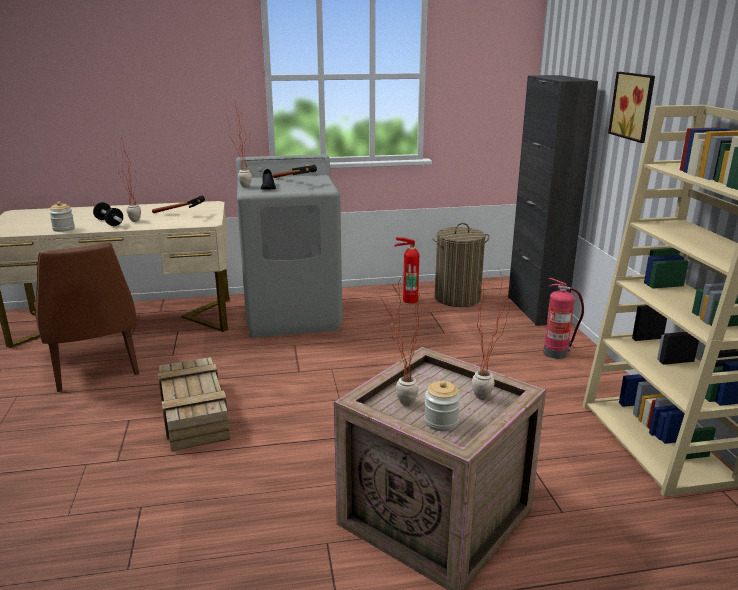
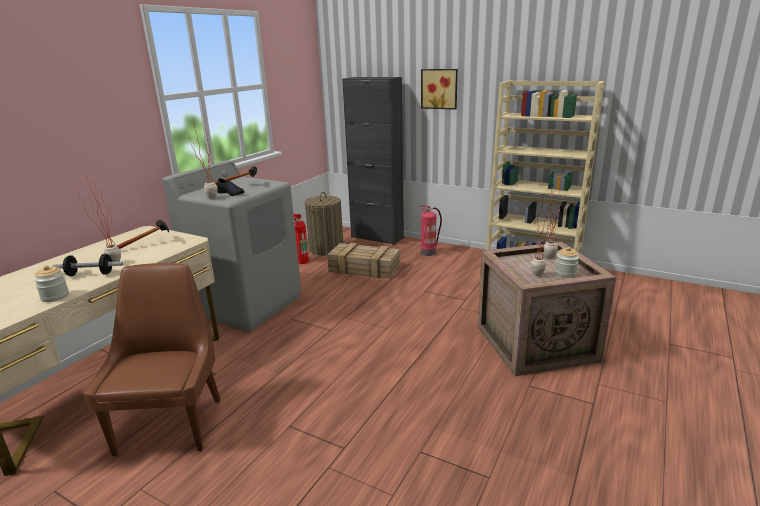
camera: 50 degrees left, 0 degrees up
(96, 370) = (172, 423): brown chair -> brown chair turned 105 degrees counterclockwise
(195, 415) = (327, 390): crate -> crate (365, 268)

